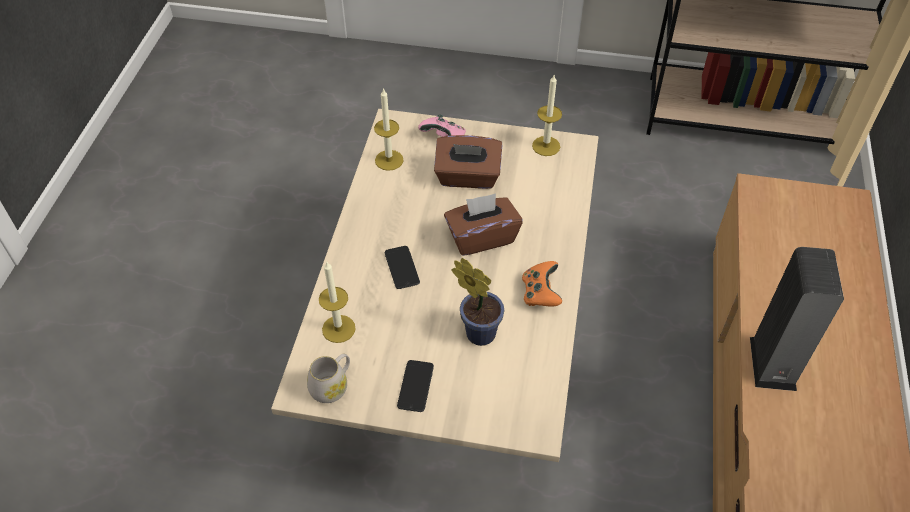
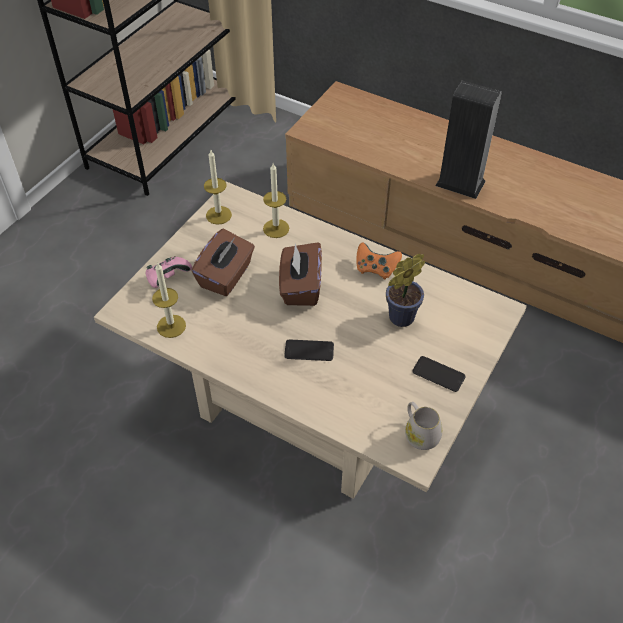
camera: 70 degrees left, 0 degrees up
(338, 329) = (359, 414): candle -> candle (276, 228)

